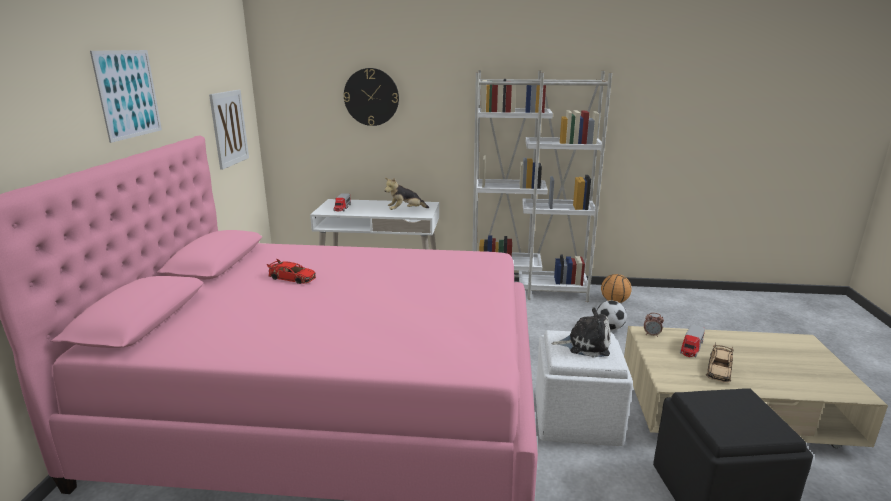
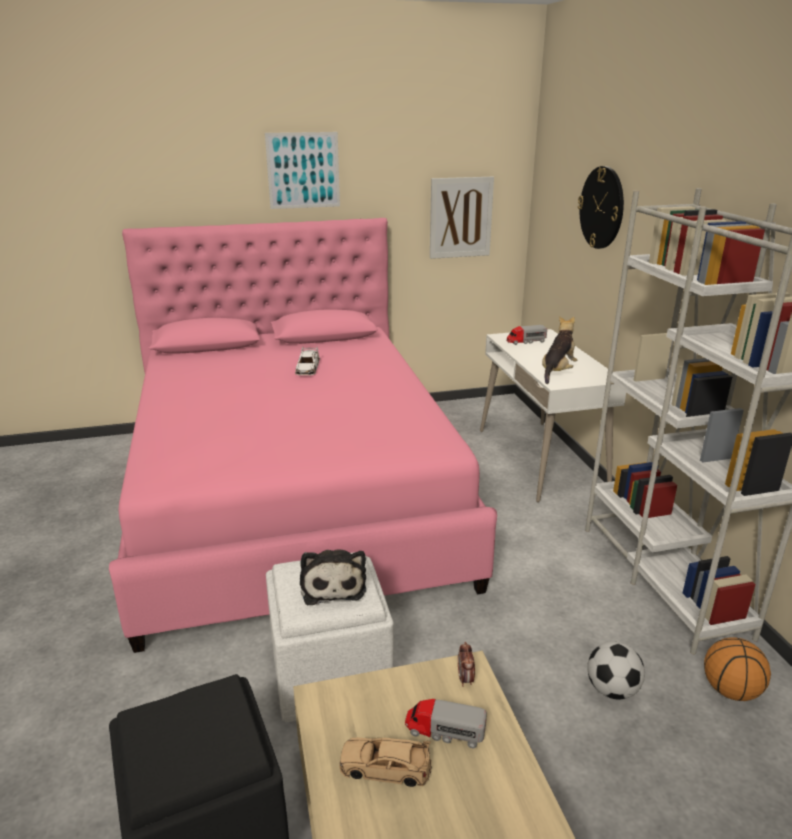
camera: 70 degrees right, 5 degrees up
(292, 278) = (307, 368): red toy car -> white toy car
(405, 211) = (557, 372): plush toy -> plush toy turned 75 degrees clockwise

